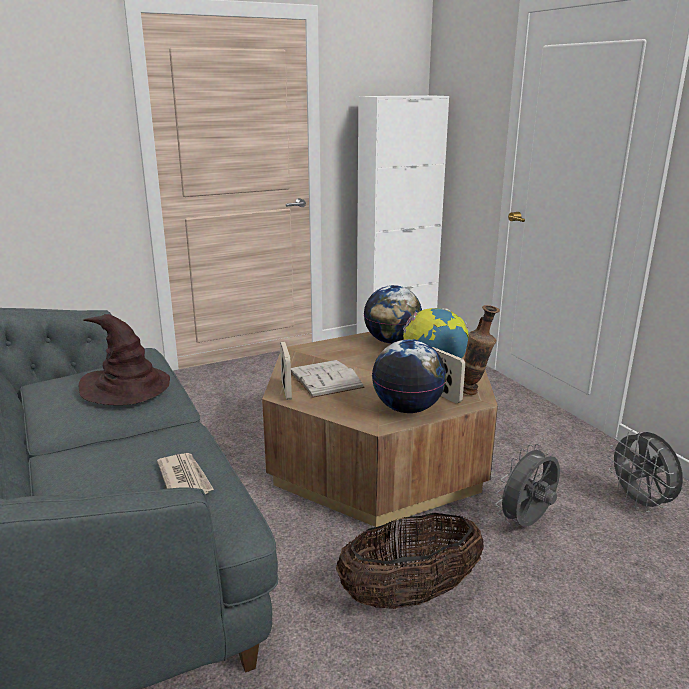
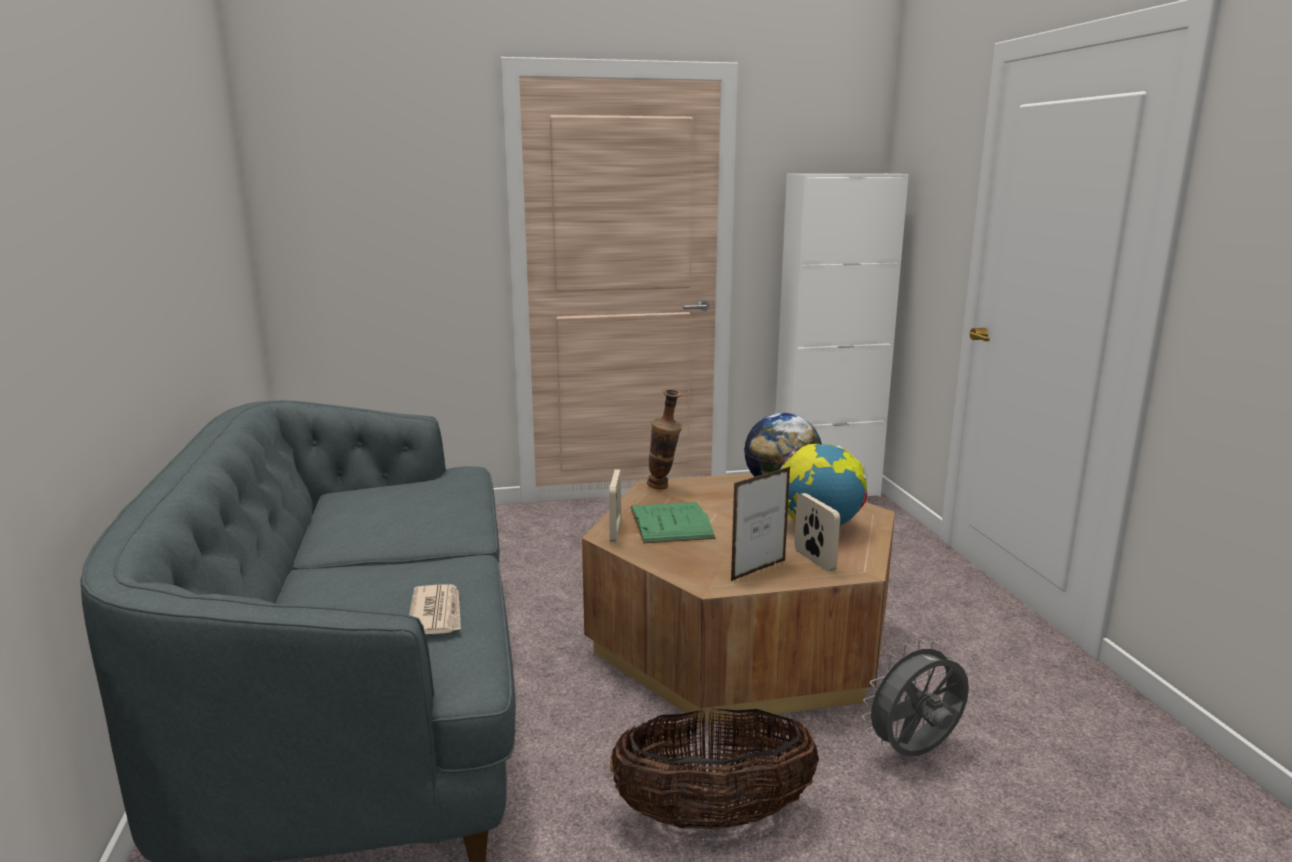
camera: 15 degrees right, 5 degrees down
(126, 388) = (426, 506): brown hat -> none
(325, 378) = (671, 523): white book -> green book
(407, 408) = (758, 570): globe -> picture frame
(474, 393) = (860, 561): vase -> vase (663, 488)
(640, 503) = (1101, 753): grey fan -> none

